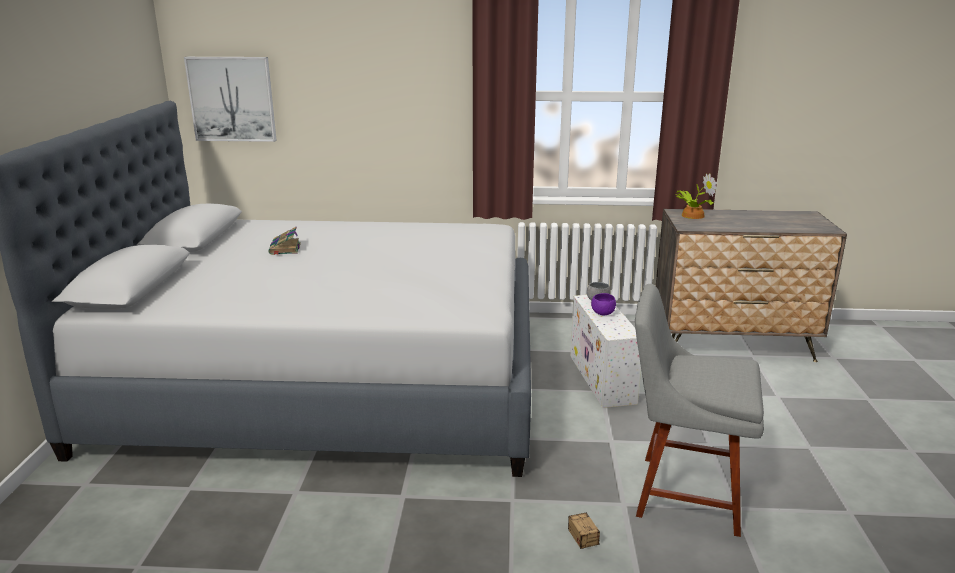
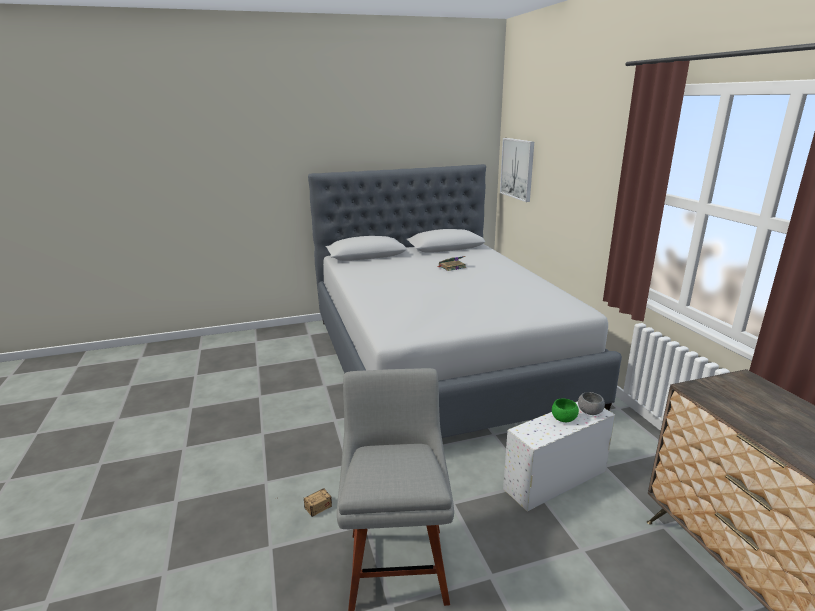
camera: 70 degrees right, 0 degrees up
(602, 313) = (563, 419): purple bowl -> green bowl
(691, 215) = (749, 388): potted plant -> none

